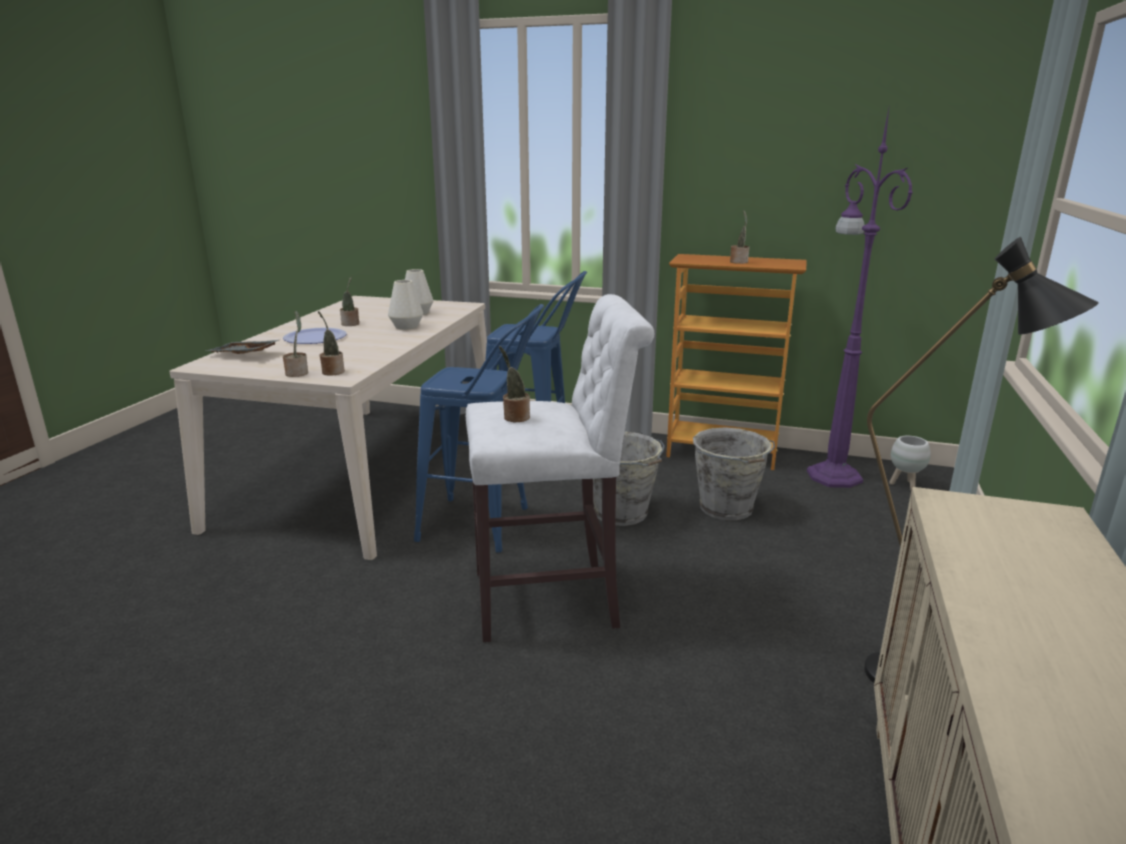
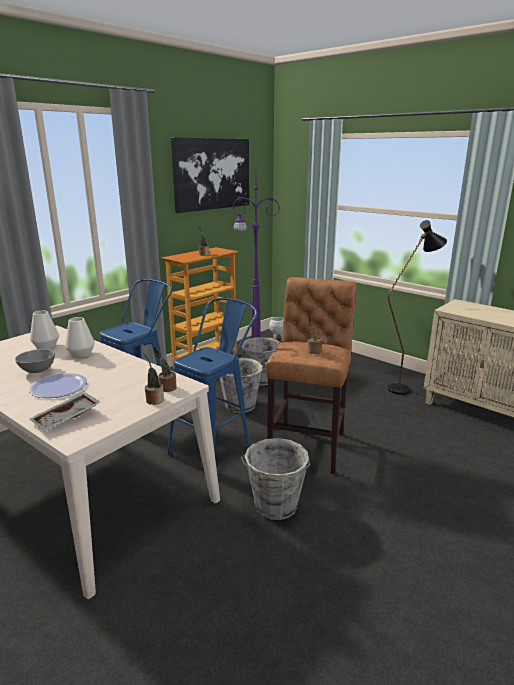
camera: 65 degrees left, 0 degrees up
(351, 324) = (37, 371): potted plant -> grey bowl
(373, 605) = (275, 506): none -> grey bucket
(554, 599) = (308, 445): white stool -> brown stool
(824, 120) = (212, 174): none -> picture

